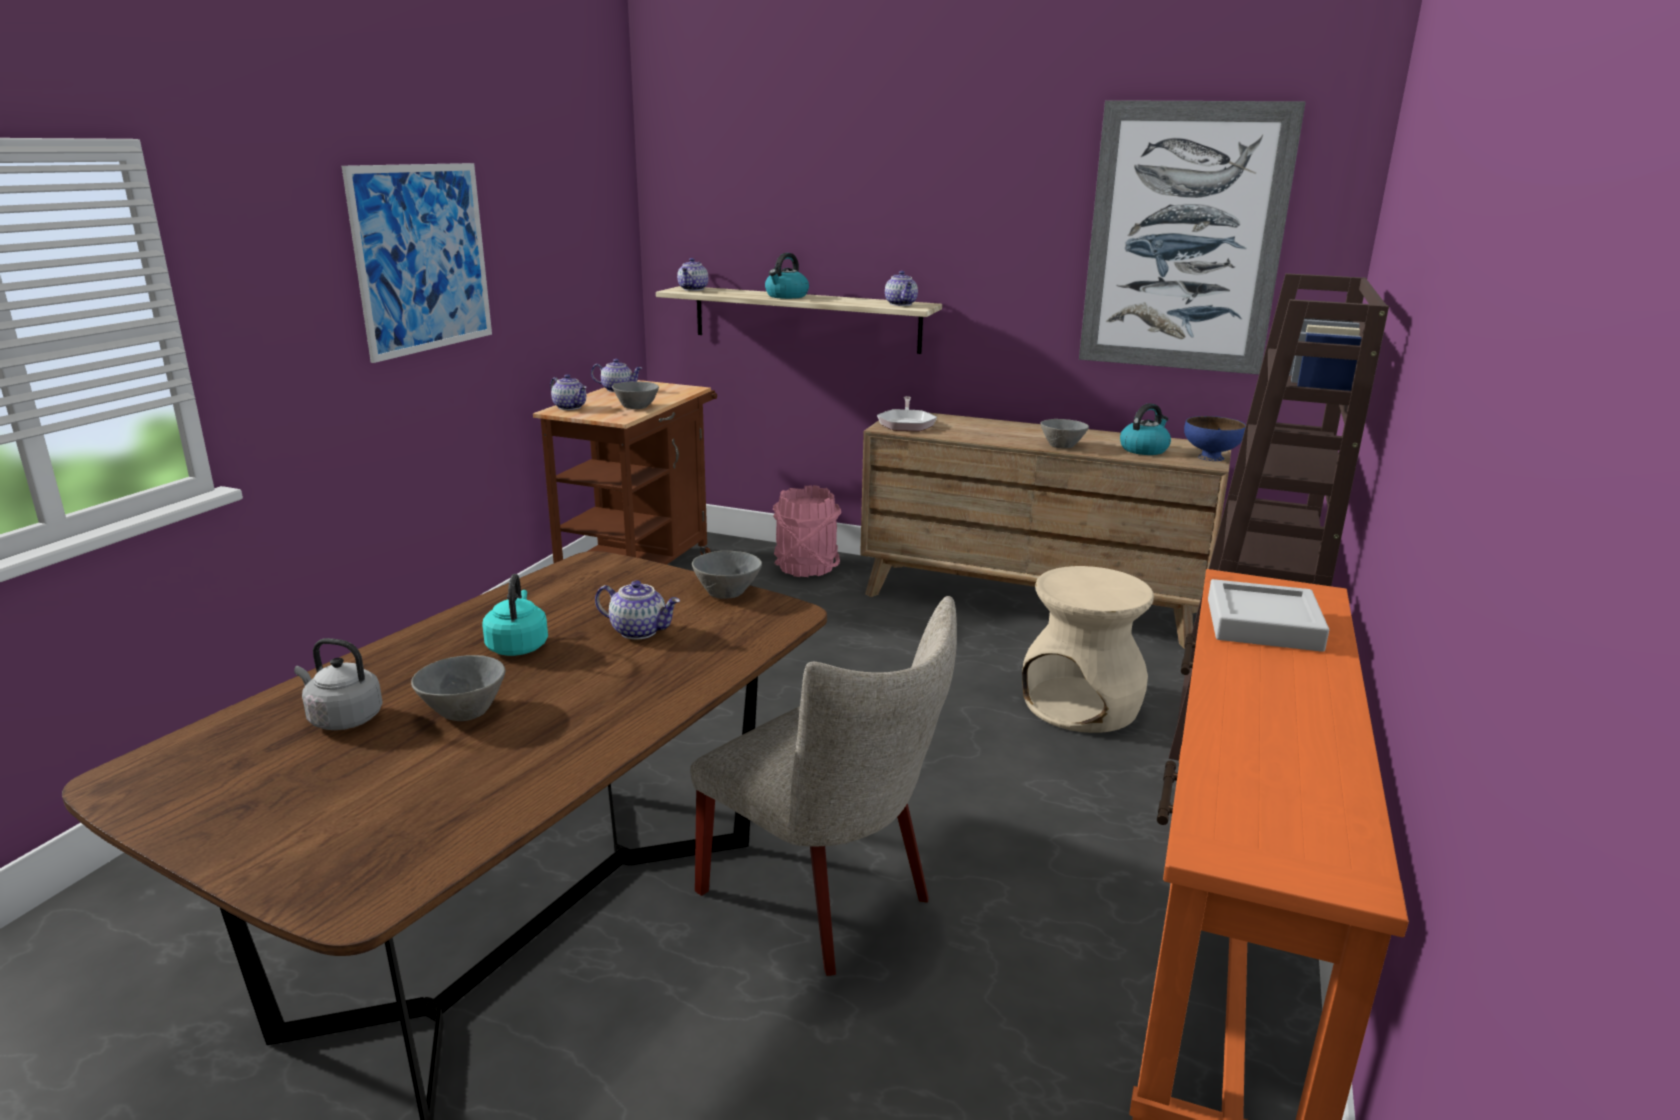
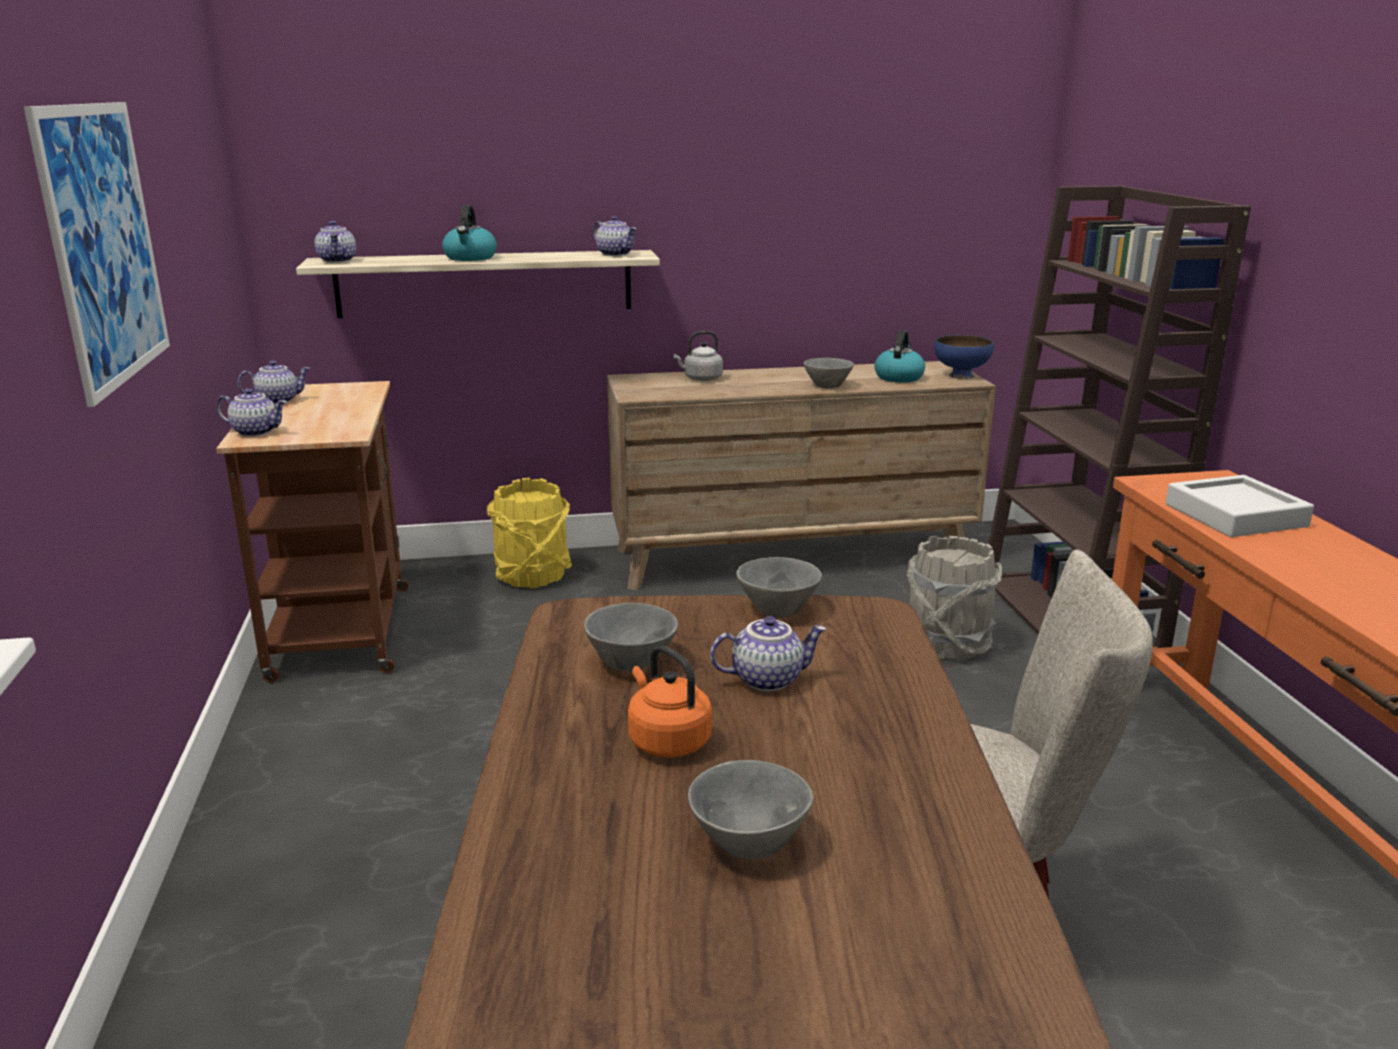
camera: 30 degrees left, 0 degrees up
(342, 718) = (619, 912): grey kettle -> grey kettle (701, 379)
(518, 646) = (666, 740): turquoise kettle -> orange kettle
(637, 407) = (344, 418): grey bowl -> grey bowl (633, 662)
(806, 567) = (532, 575): pink bucket -> yellow bucket
(906, 423) = (648, 388): frying pan -> none
(1082, 705) = (947, 643): beige stool -> grey bucket
(1184, 239) = (896, 162): picture -> none

